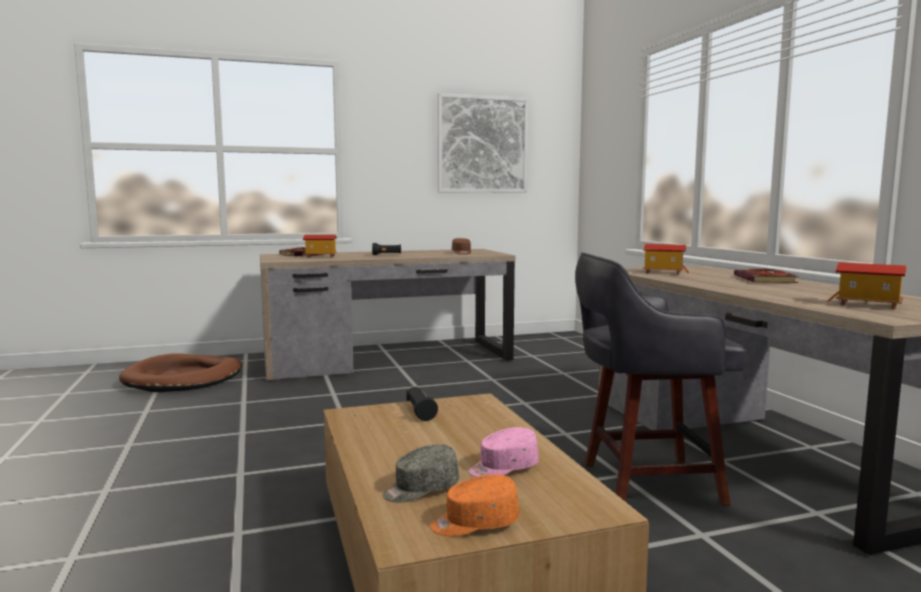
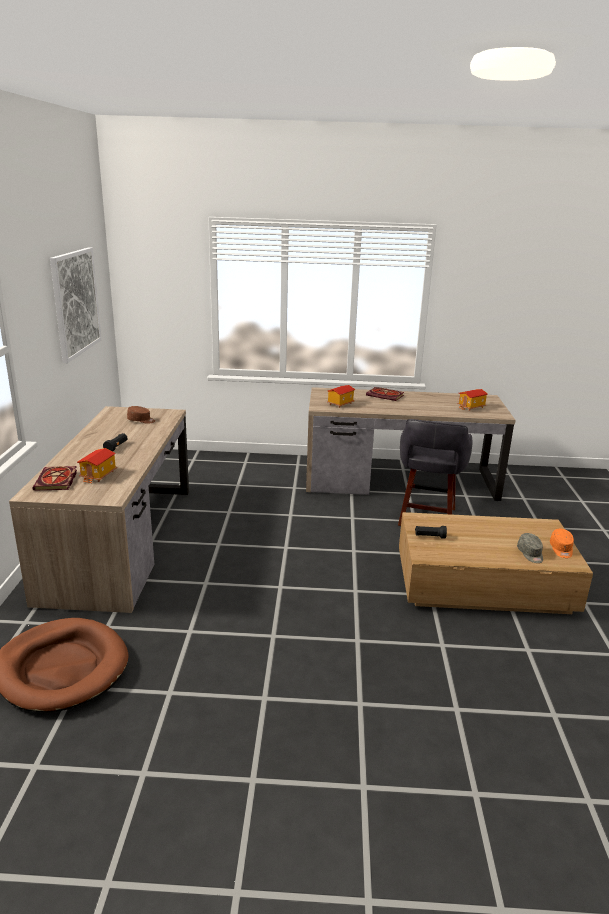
camera: 70 degrees left, 15 degrees up
(503, 468) = (510, 532): pink cap -> none

